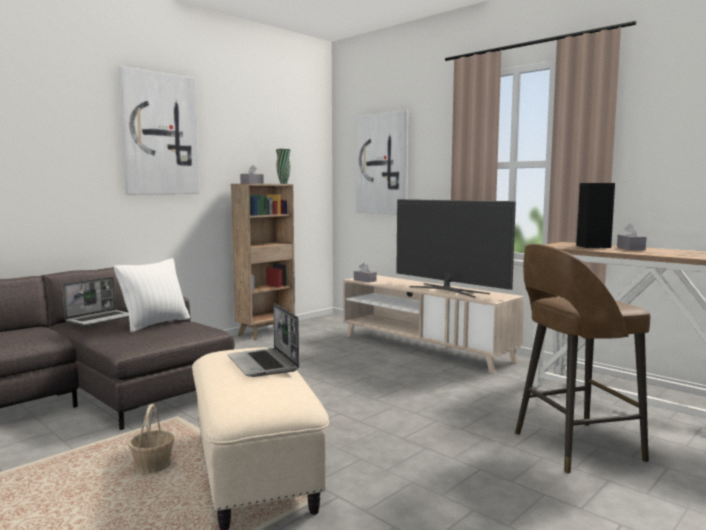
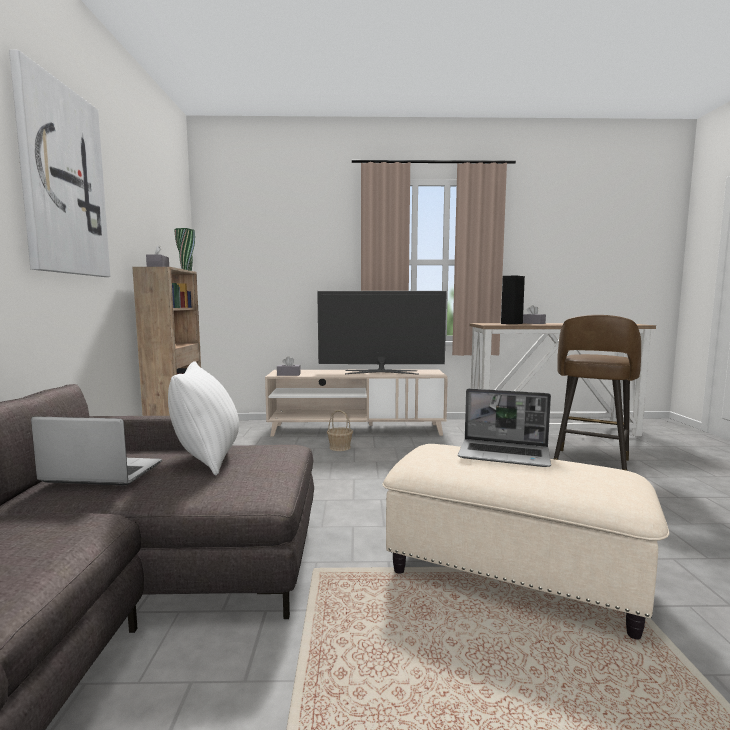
camera: 45 degrees left, 0 degrees up
(101, 319) = (101, 473): laptop -> laptop turned 75 degrees counterclockwise
(153, 466) = (433, 630): basket -> basket (340, 447)
(382, 164) = (269, 256): picture -> none

